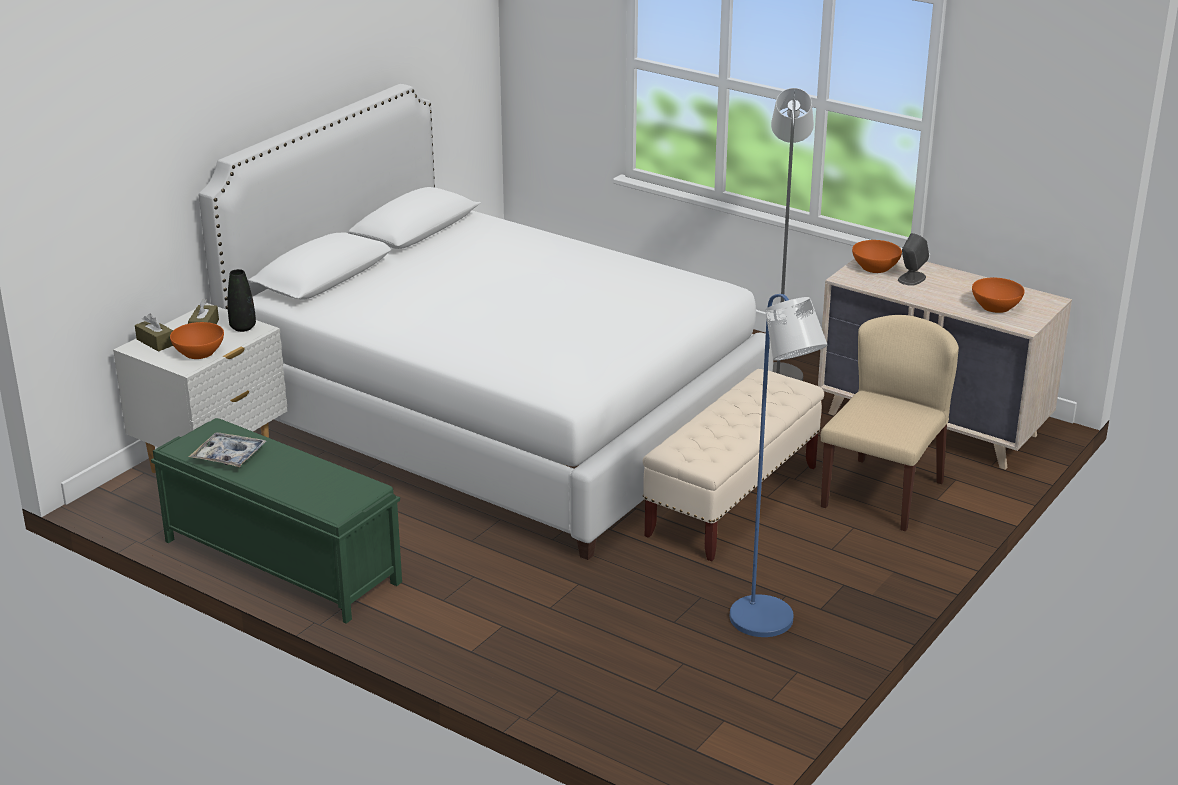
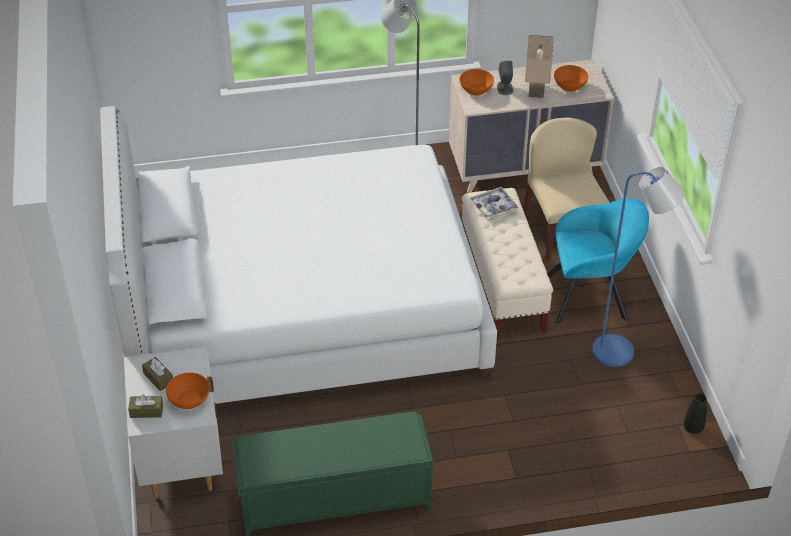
camera: 45 degrees left, 15 degrees up
(229, 456) = (293, 458): tray -> tray (493, 206)
(243, 327) = (183, 361): black vase -> black vase (693, 428)
(820, 561) = (591, 296): none -> turquoise armchair
(945, 293) = (535, 90): none -> beige table lamp

